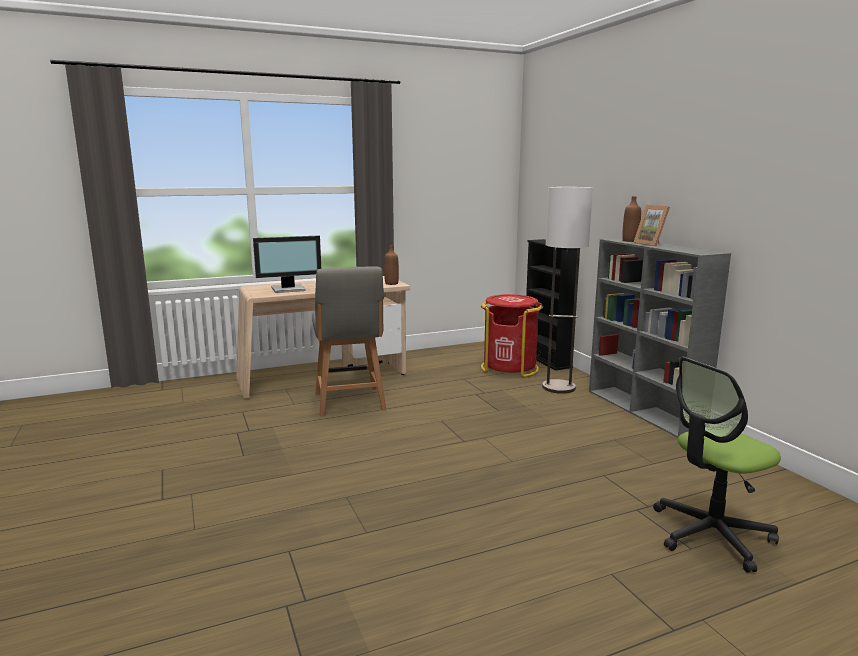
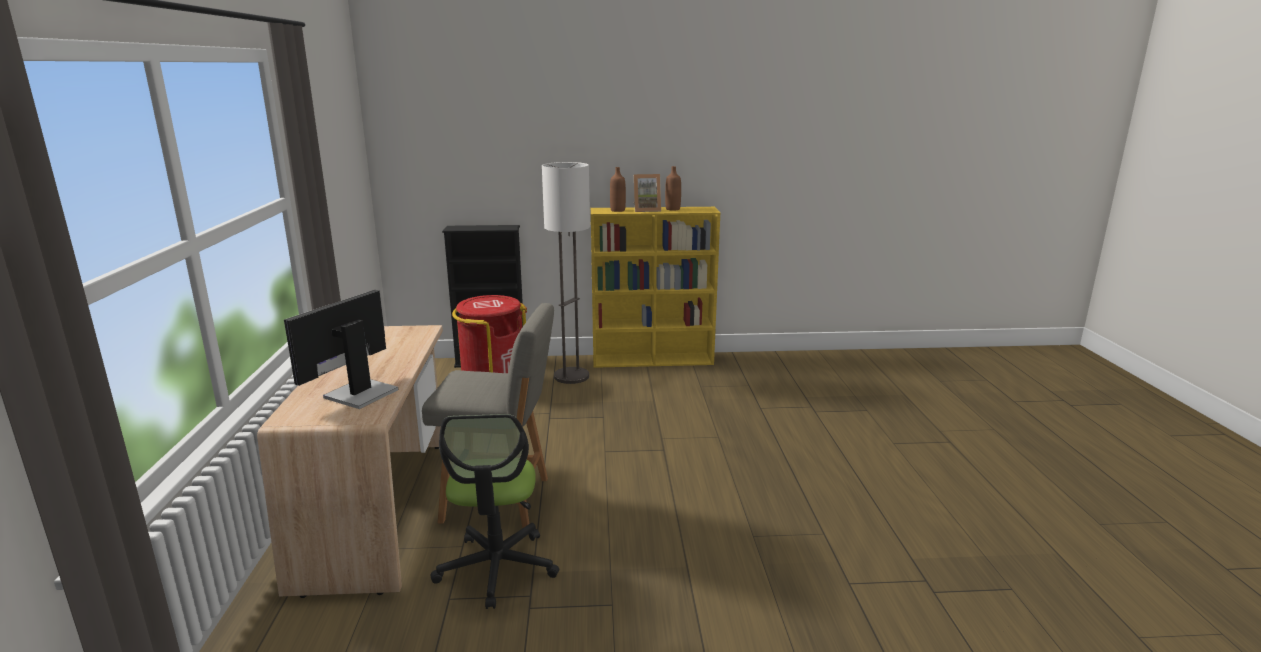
camera: 70 degrees left, 5 degrees up
(289, 289) = (358, 393): monitor -> monitor turned 150 degrees counterclockwise
(391, 283) = (416, 331): brown bottle -> brown bottle (672, 209)
(644, 410) = (653, 360): grey bookcase -> yellow bookcase
(711, 534) = (852, 399): office chair -> office chair (497, 567)

